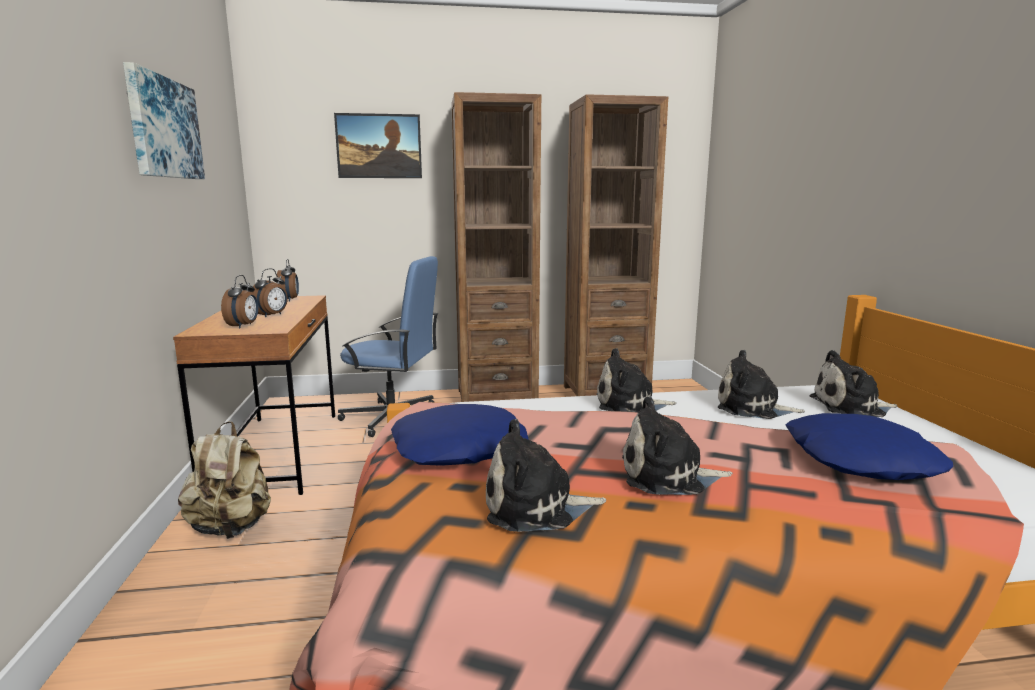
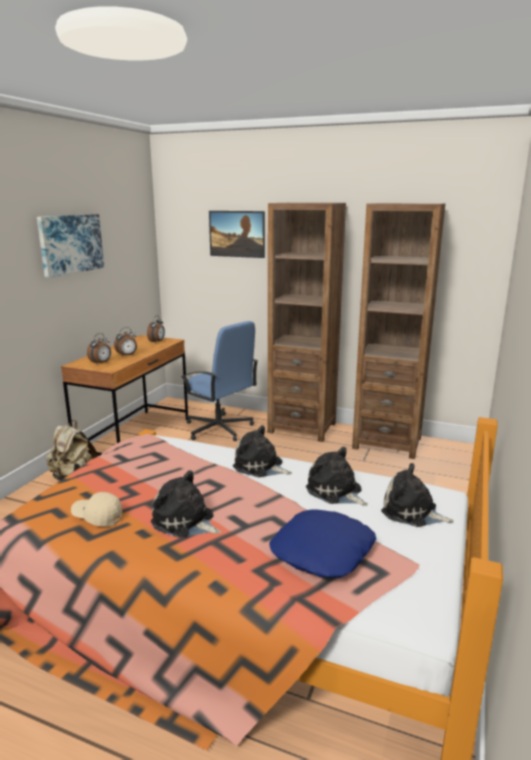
camera: 30 degrees right, 5 degrees up
(459, 449) = (118, 471): blue pillow -> none
(536, 507) = (97, 517): plush toy -> beige cap

